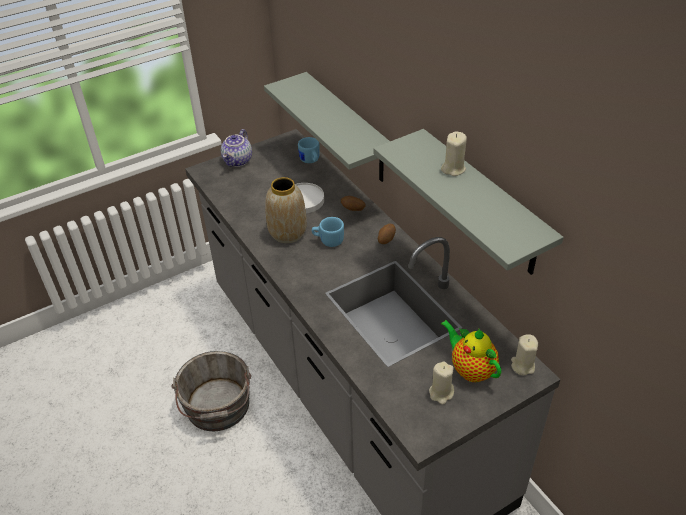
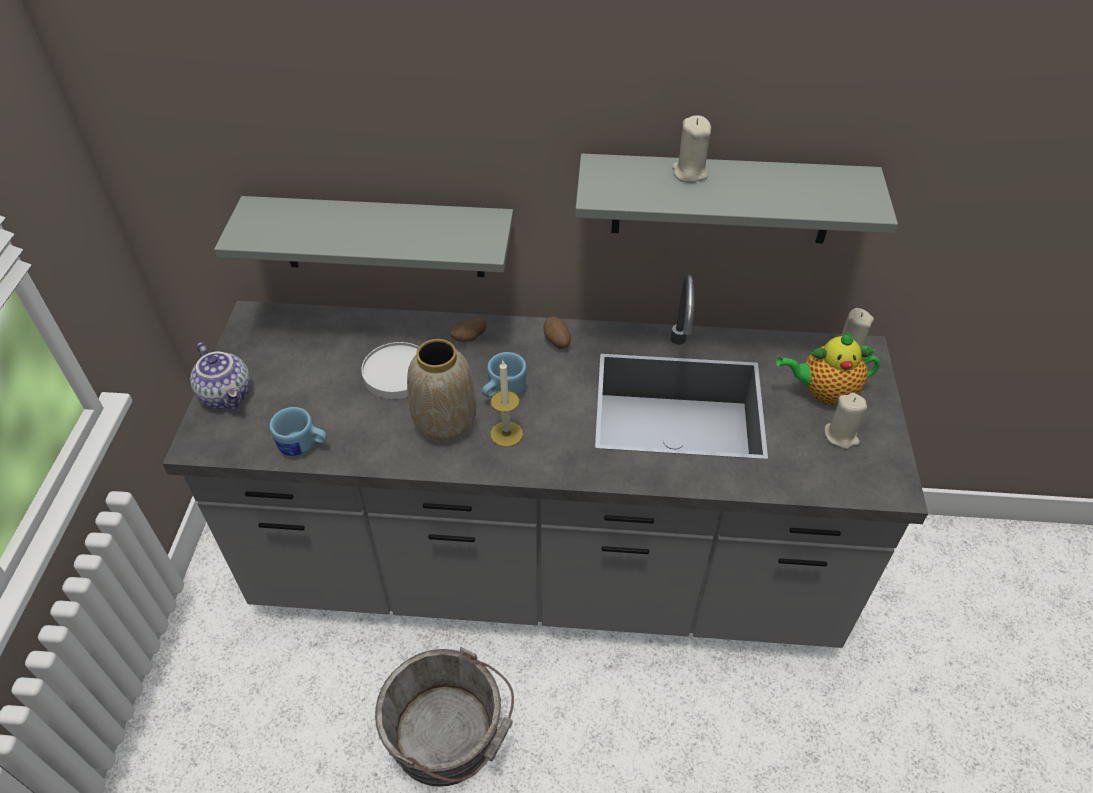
camera: 55 degrees left, 5 degrees up
(302, 257) = (506, 434): none -> candle
(310, 161) = (326, 324): blue mug -> blue mug (304, 447)

